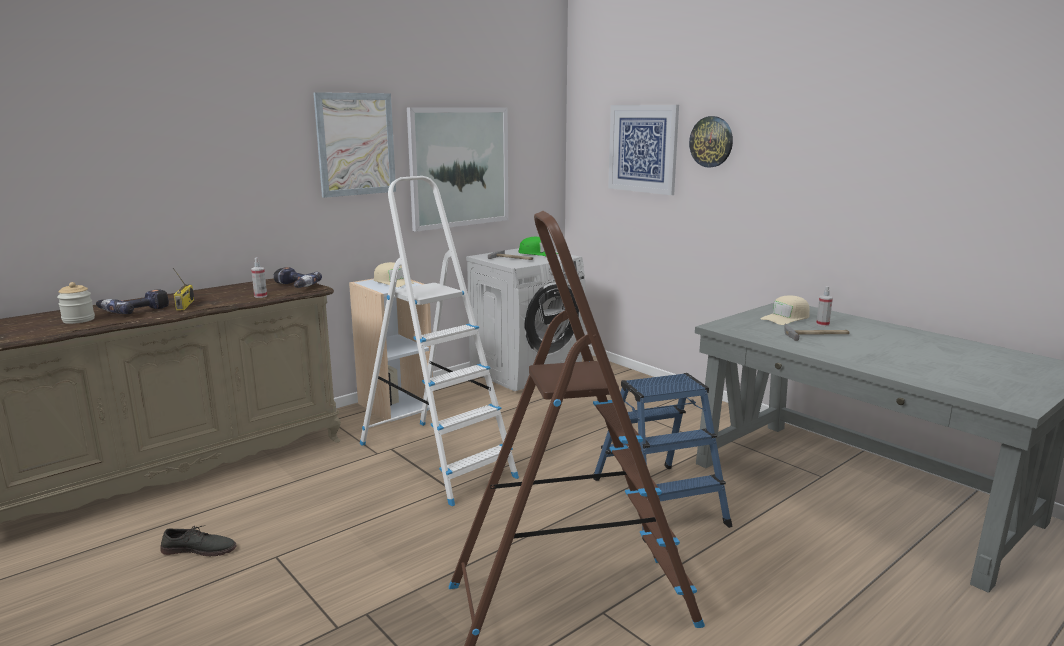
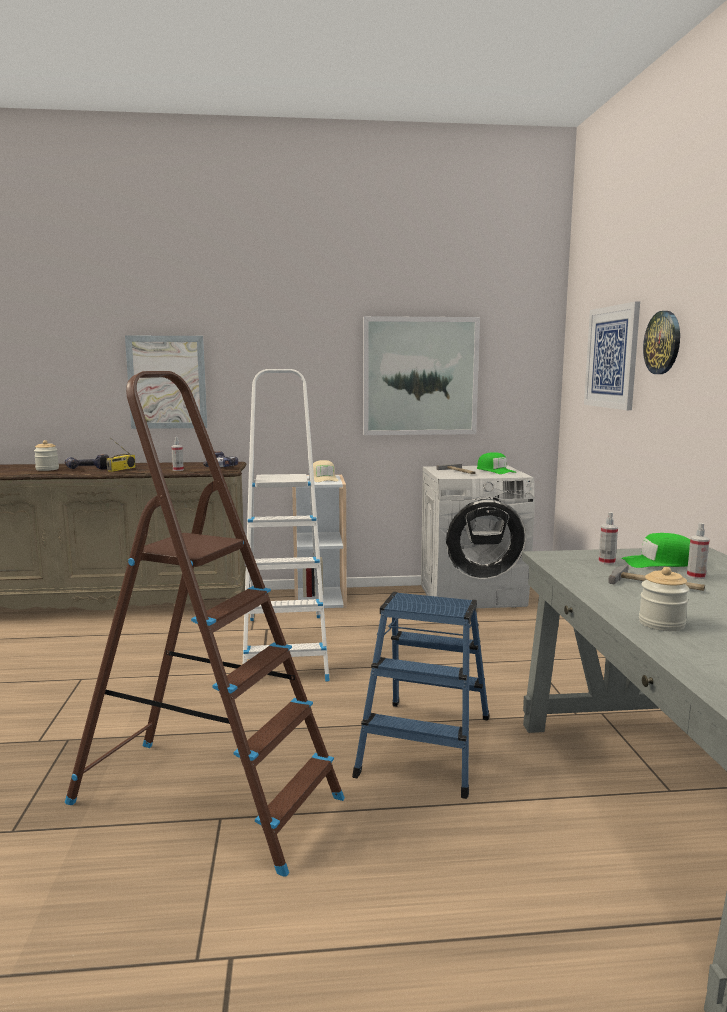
camera: 35 degrees right, 5 degrees down
(199, 549) = (51, 658): grey shoe -> none
(356, 144) = (308, 350): picture -> picture (167, 382)
(760, 324) = (606, 562): none -> spray bottle
(786, 318) = (659, 563): beige cap -> green cap
(874, 362) = (661, 624): none -> jar

